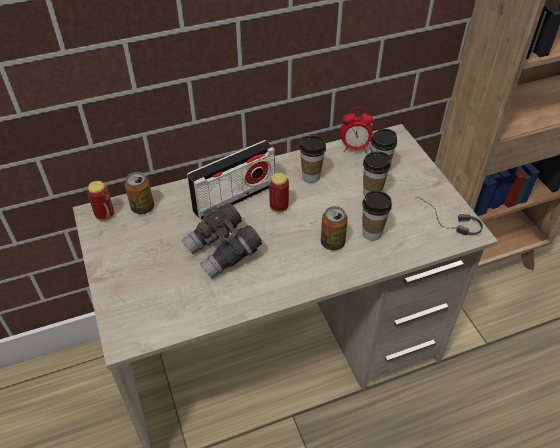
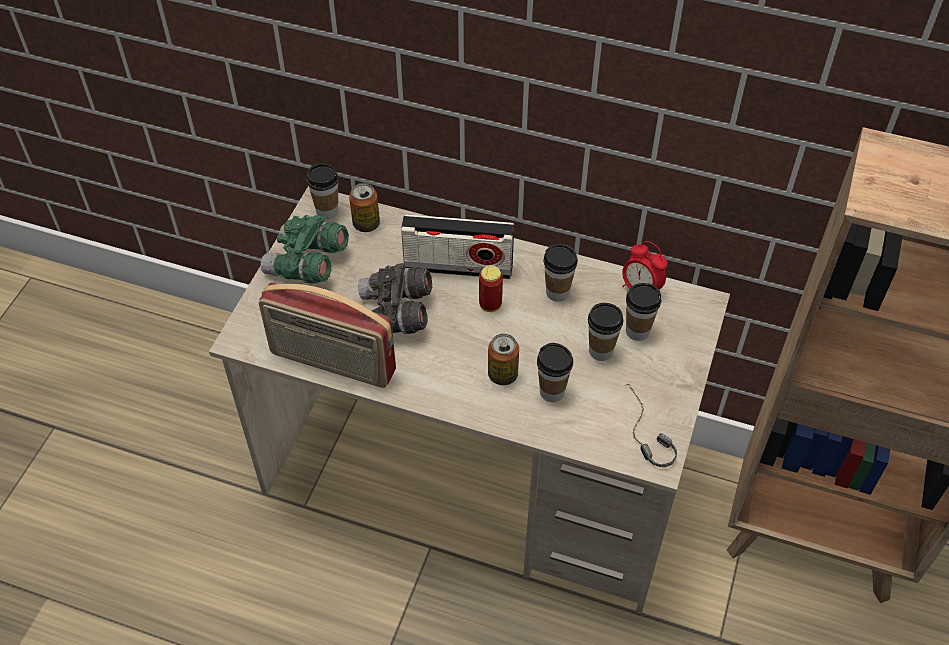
camera: 40 degrees right, 5 degrees up
(105, 215) = (327, 211): can -> cup
(125, 257) = (307, 264): none -> green binoculars
(213, 310) = (332, 363): none -> radio

